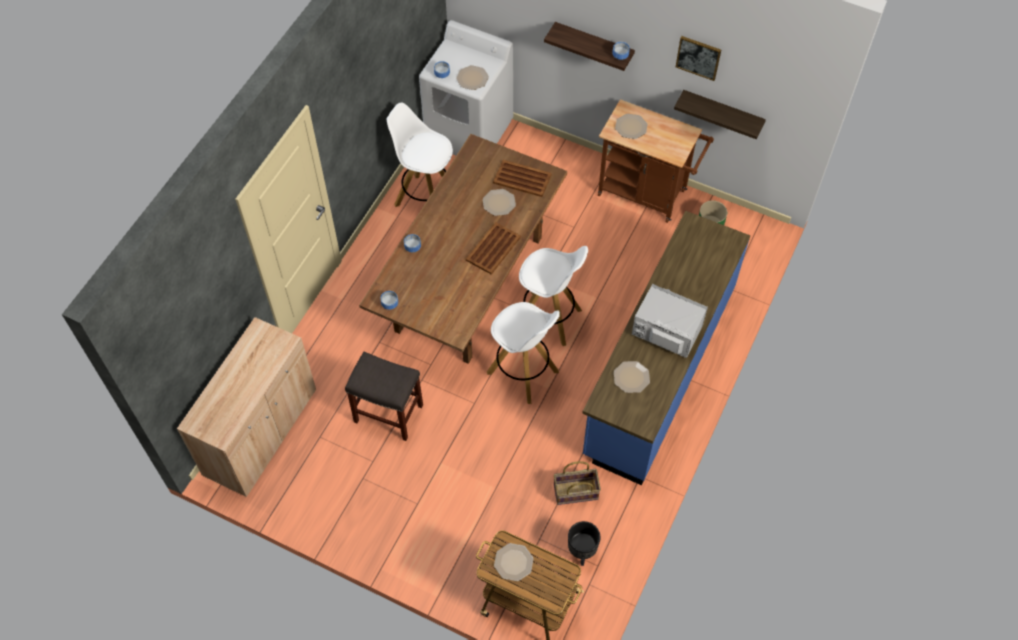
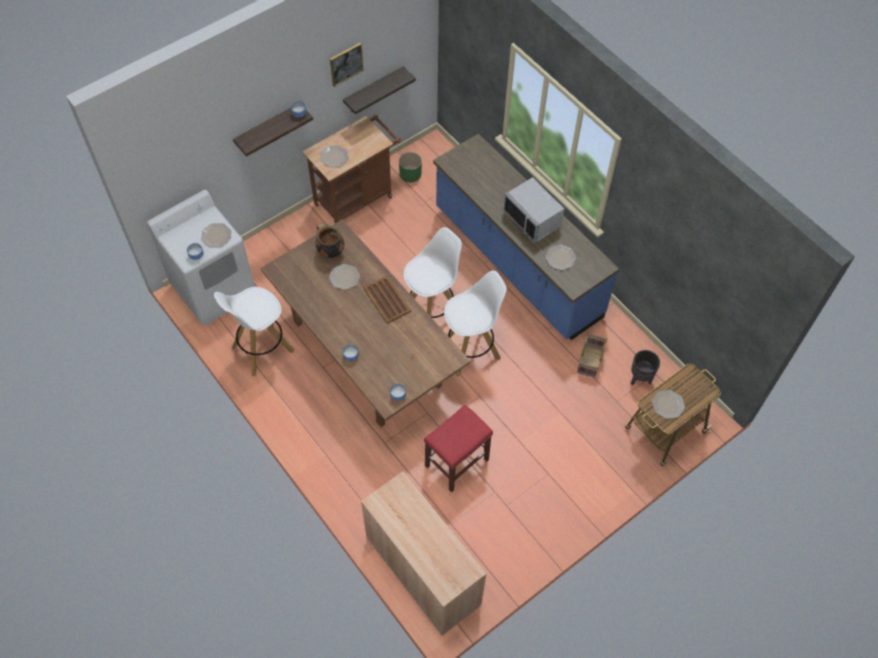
camera: 65 degrees left, 0 degrees up
(387, 413) = (456, 463): grey stool -> red stool
(521, 178) = (330, 252): brown tray -> cooking pot
(666, 332) = (533, 219): grey microwave -> grey microwave turned 90 degrees counterclockwise

